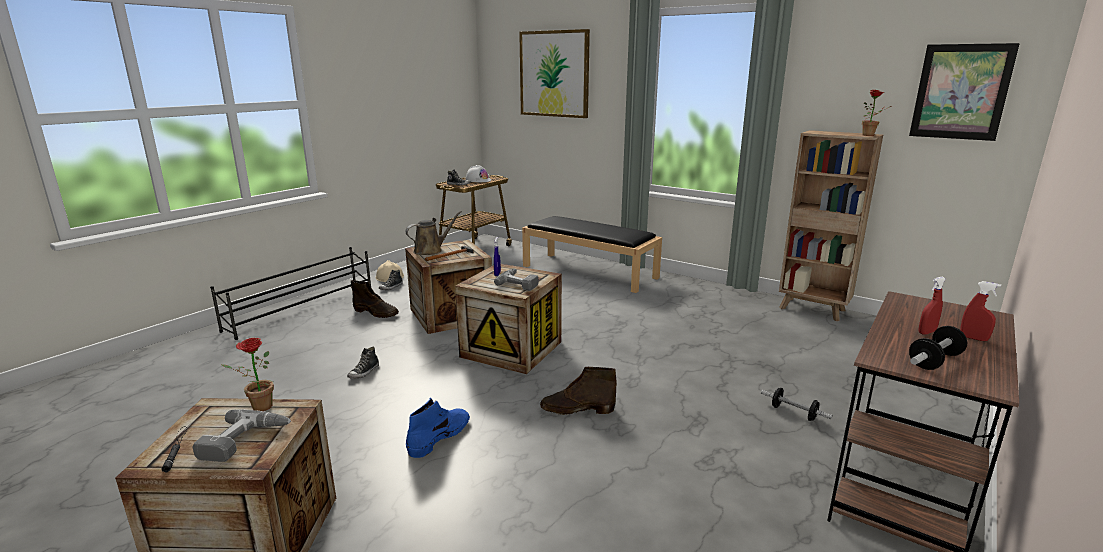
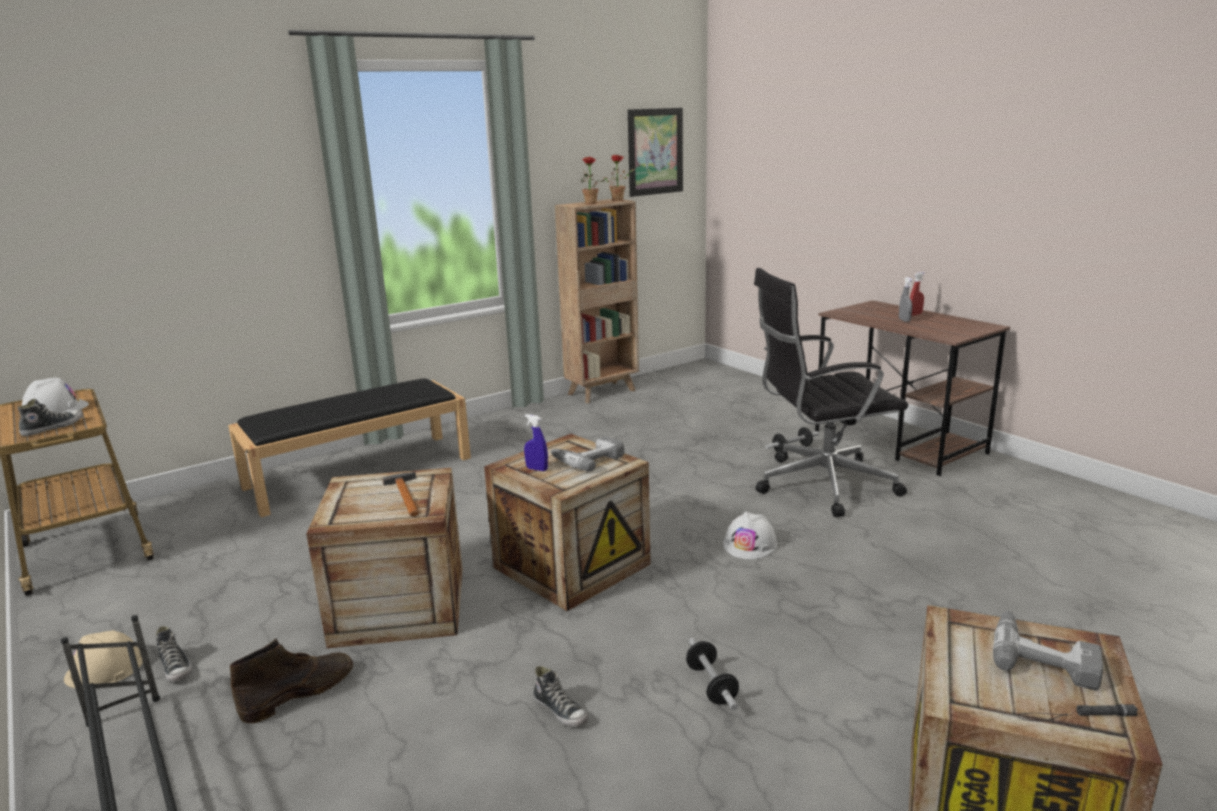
camera: 70 degrees left, 0 degrees up
(257, 408) = (954, 654): potted plant -> potted plant (591, 204)
(430, 250) = (357, 510): brown watering can -> none
(440, 436) = (783, 644): blue boot -> none
(554, 74) = (150, 170): picture -> none
(576, 409) = (750, 544): brown boot -> white hard hat
(722, 435) = (820, 484): none -> black office chair
(927, 332) = (904, 320): red spray bottle -> grey spray bottle
(934, 361) = (953, 328): dumbbell -> dumbbell (711, 685)

